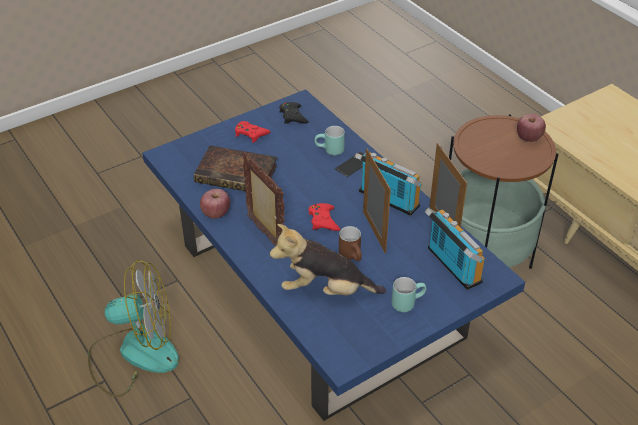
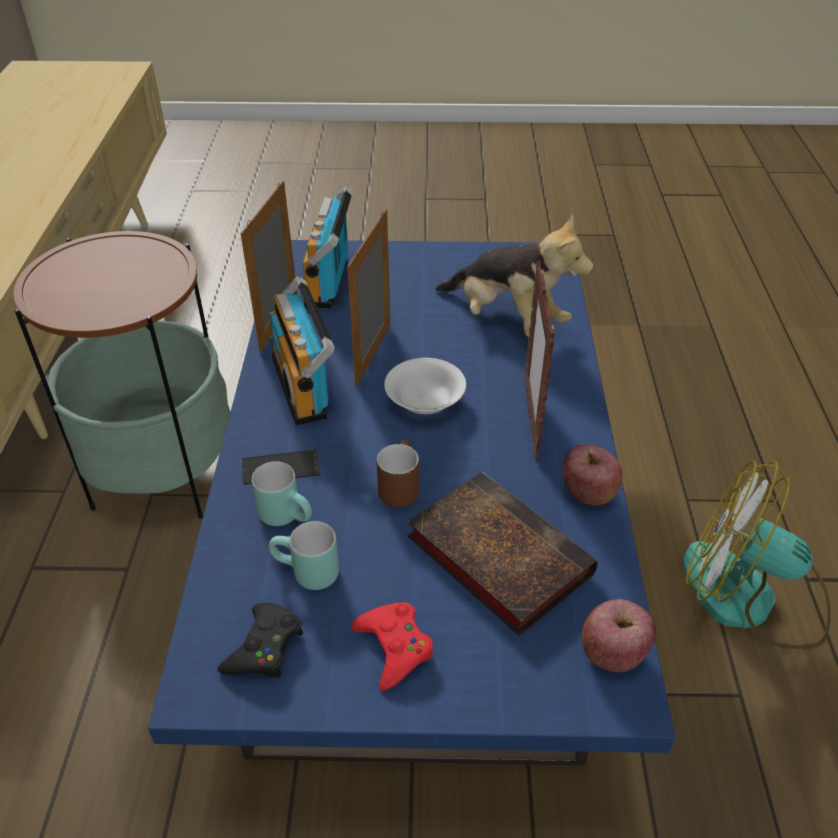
camera: 145 degrees left, 0 degrees up
(323, 220) = (425, 401): red game controller -> white bowl
(353, 256) = (433, 340): brown mug -> brown mug (397, 487)
(407, 302) = (424, 272): turquoise mug -> turquoise mug (305, 575)
(528, 138) = (61, 270): apple -> apple (612, 653)

